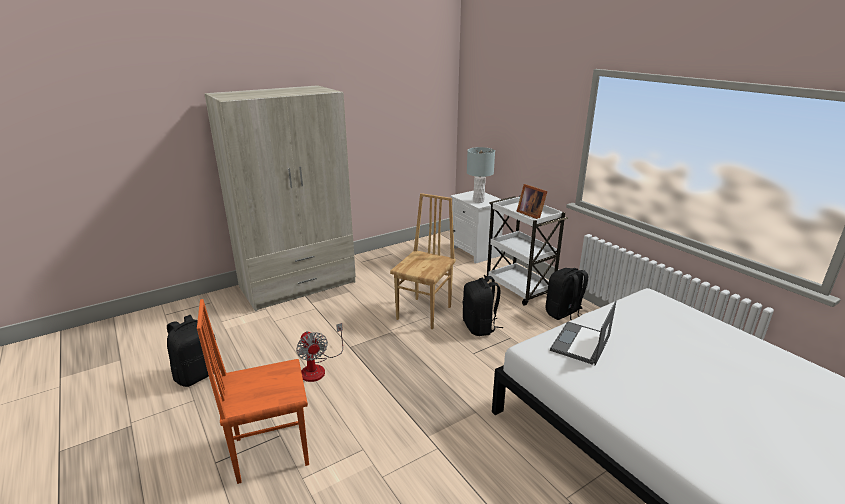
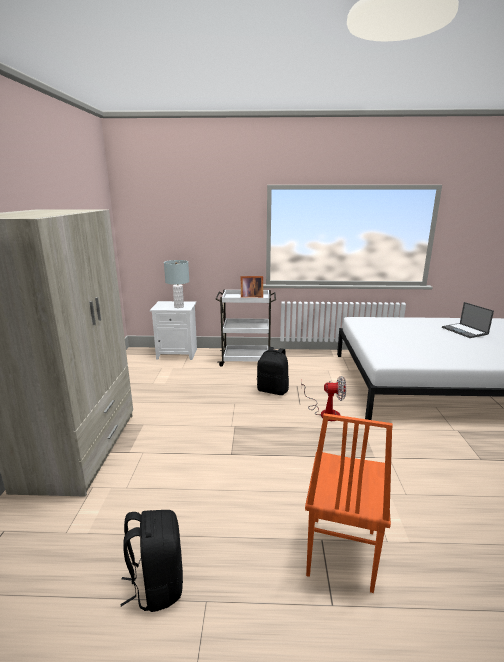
camera: 55 degrees left, 5 degrees down
(318, 368) = (243, 483): fan -> fan (325, 412)
(425, 313) = (228, 402): brown chair -> none
(564, 314) = (292, 360): black backpack -> none
(580, 344) = (390, 348): laptop -> laptop (465, 331)

